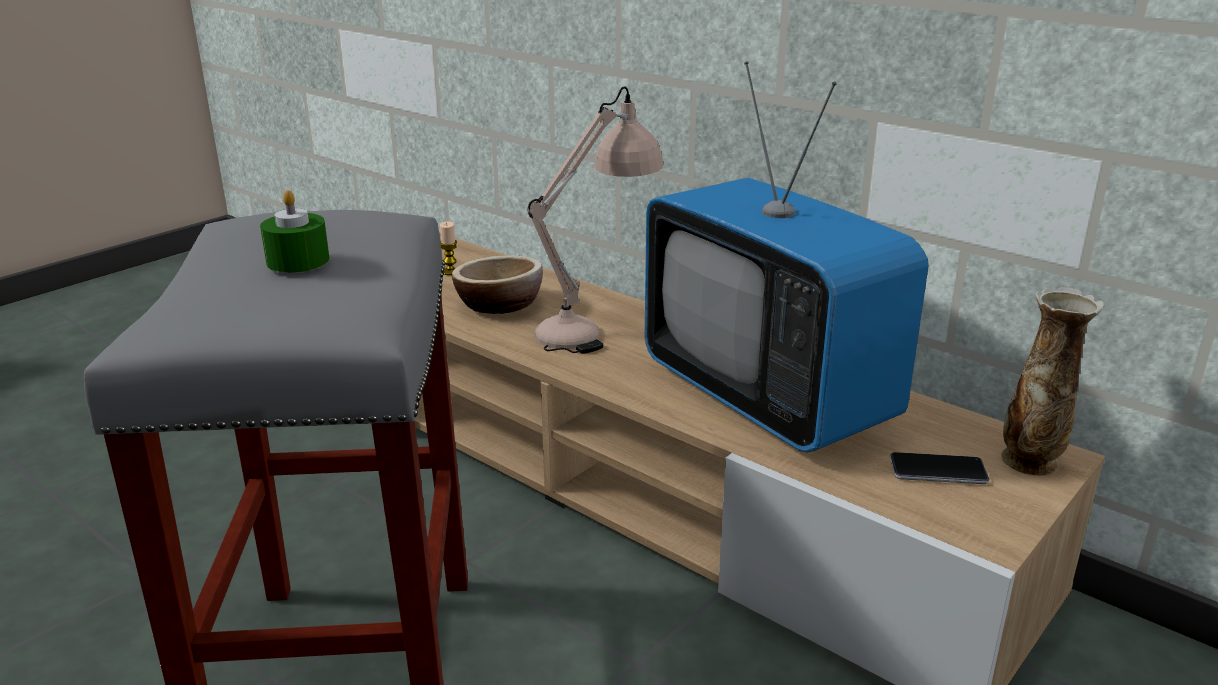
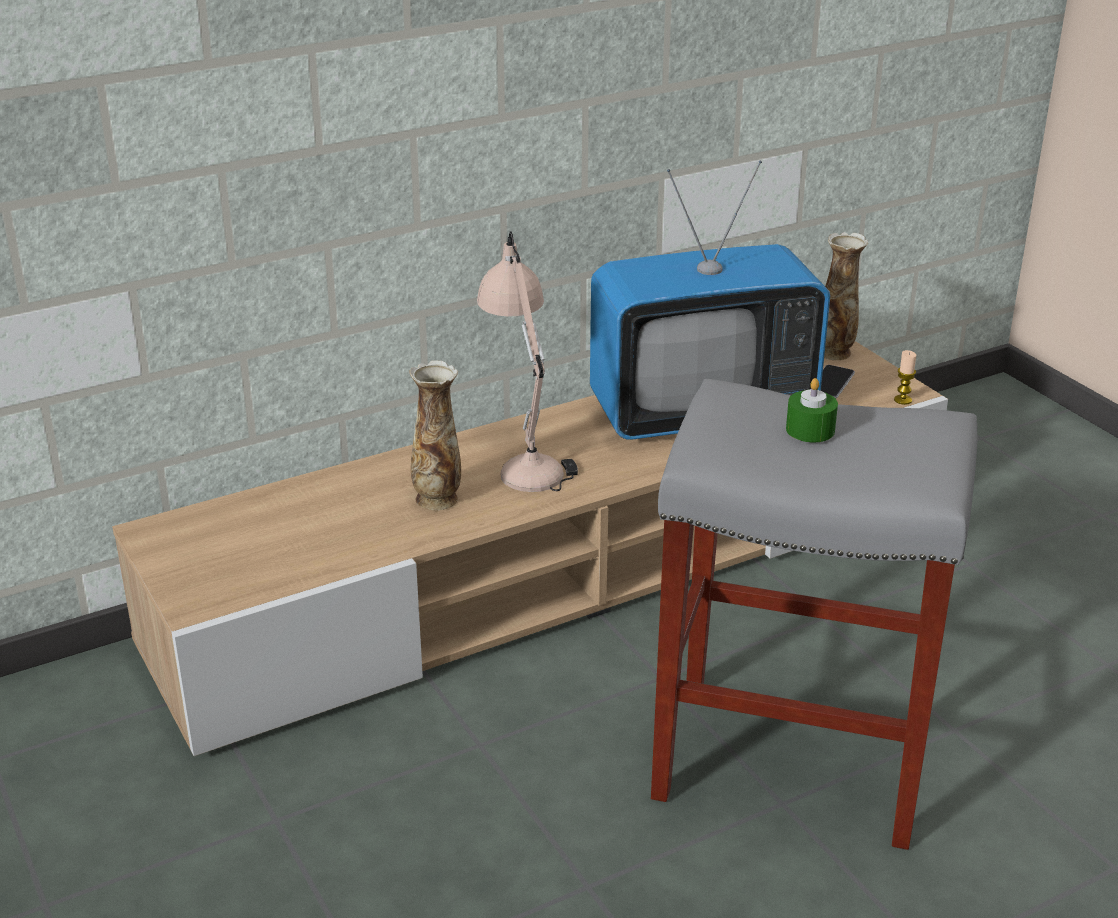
camera: 70 degrees left, 5 degrees up
(450, 272) = (321, 514): candle -> candle (903, 400)
(499, 305) = (437, 498): bowl -> vase

